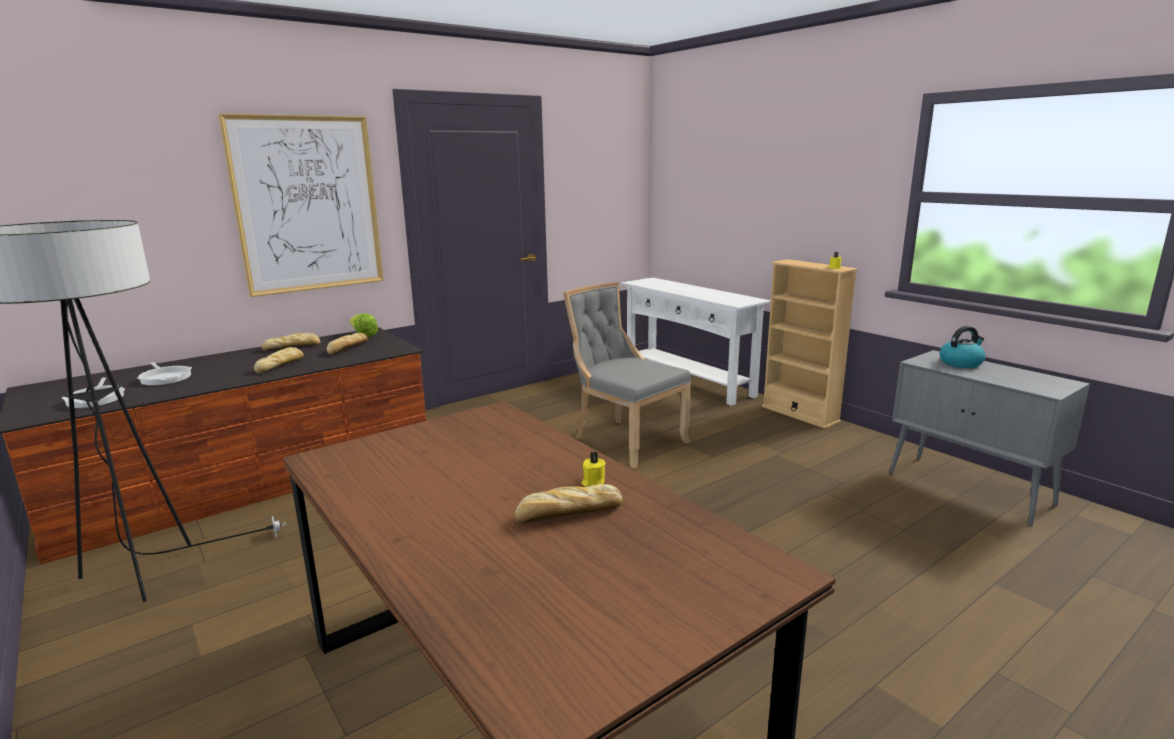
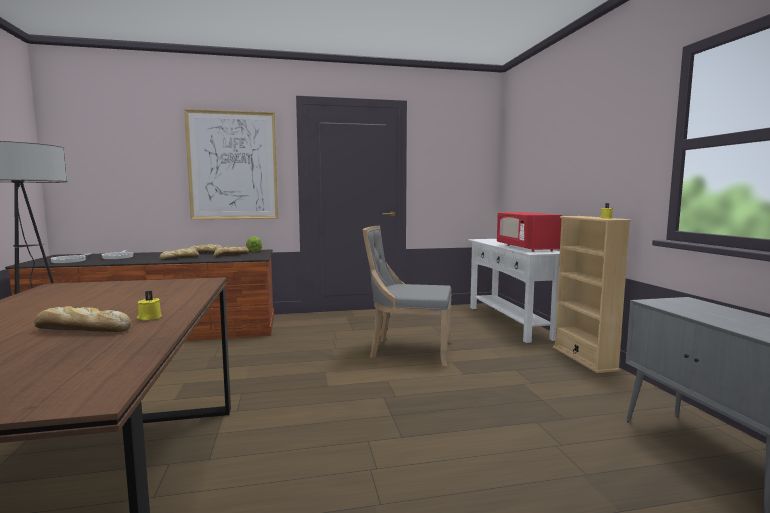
camera: 25 degrees right, 10 degrees down
(625, 440) = (408, 351): grey chair -> grey chair turned 60 degrees counterclockwise
(716, 295) = (525, 248): none -> red microwave
(961, 363) = (702, 307): kettle -> none

